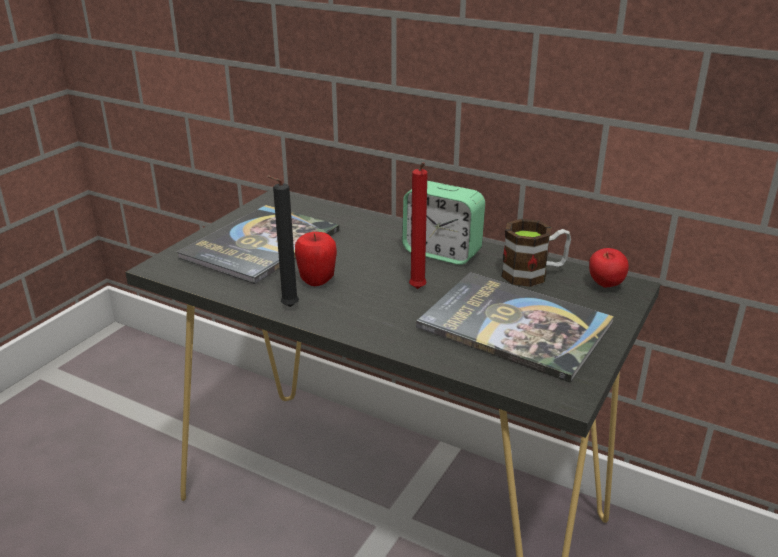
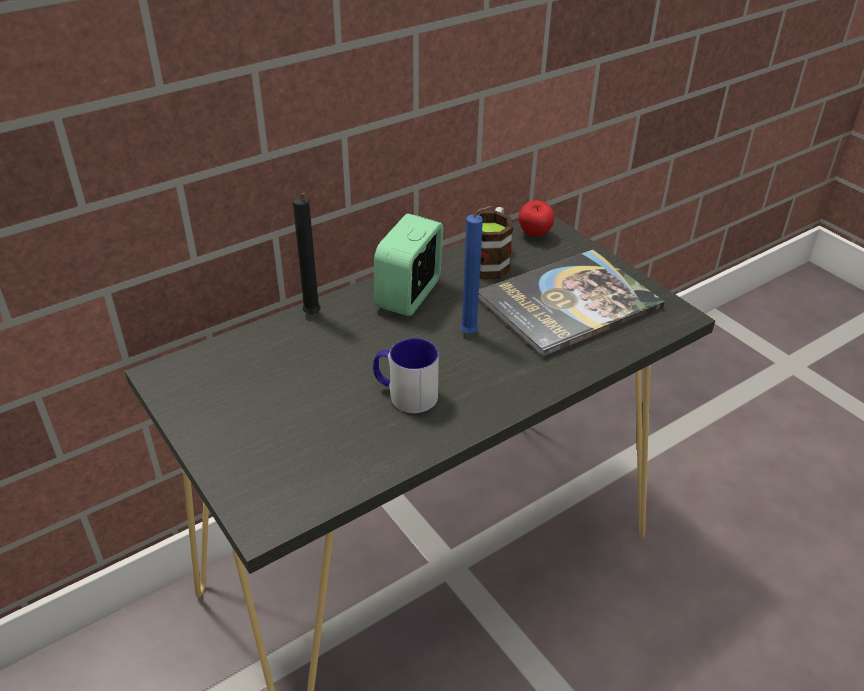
camera: 65 degrees left, 10 degrees up
(261, 245) = (281, 415): book -> none
(287, 308) = (447, 431): black candle -> black candle (312, 316)
(317, 281) = (405, 394): apple -> mug
(418, 290) = (472, 334): red candle -> blue candle
(442, 252) = (409, 295): alarm clock -> alarm clock turned 150 degrees clockwise

